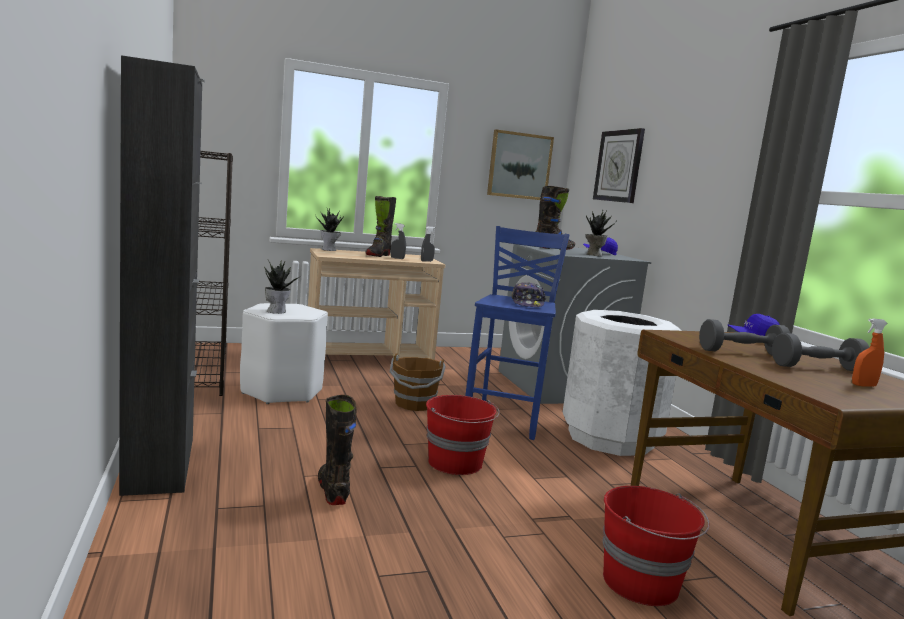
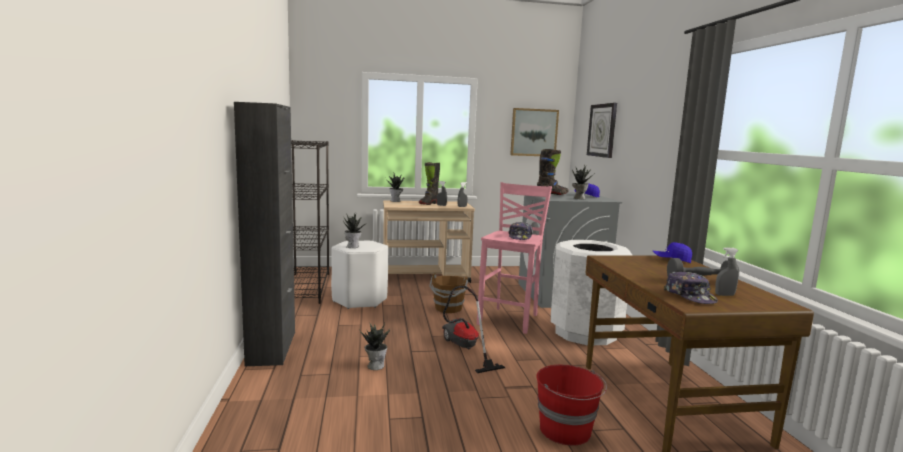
camera: 10 degrees right, 0 degrees up
(333, 491) = (375, 366): black boot -> potted plant
(456, 463) = (464, 349): red bucket -> vacuum cleaner
(505, 420) = (510, 319): blue stool -> pink stool
(741, 353) = (649, 272): grey dumbbell -> none
(824, 386) = (690, 296): none -> cap
(863, 385) = (724, 295): orange spray bottle -> grey spray bottle

